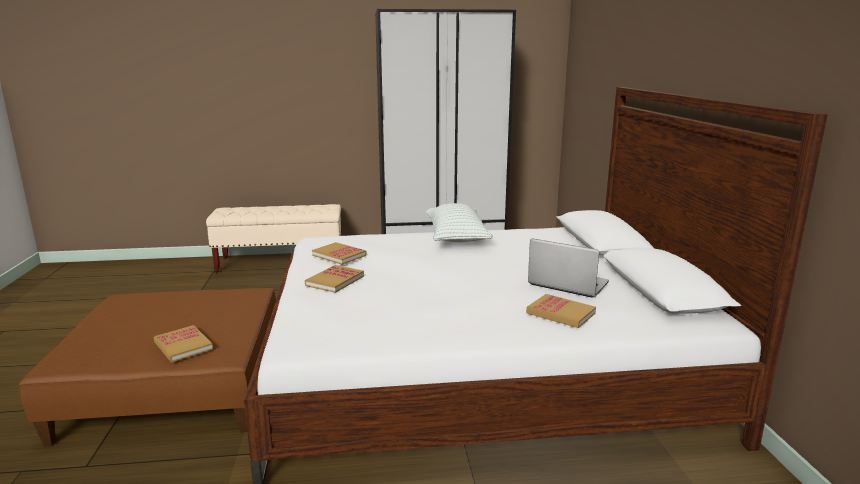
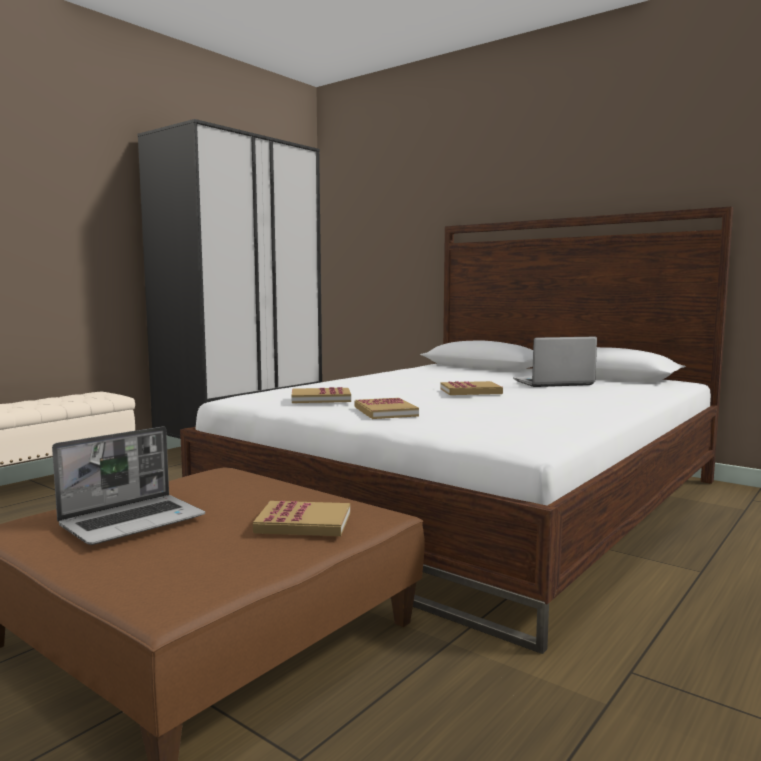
camera: 45 degrees left, 10 degrees down
(148, 313) = (134, 521): none -> laptop
(456, 237) = (372, 378): pillow -> none
(560, 313) = (608, 392): book -> book (470, 391)

